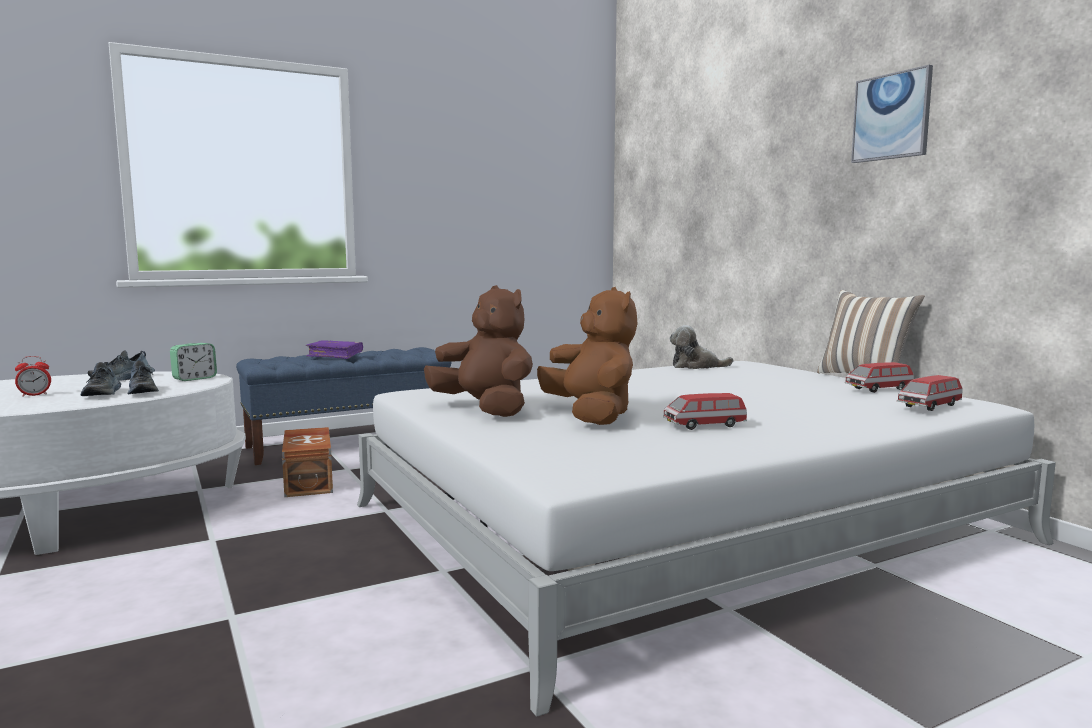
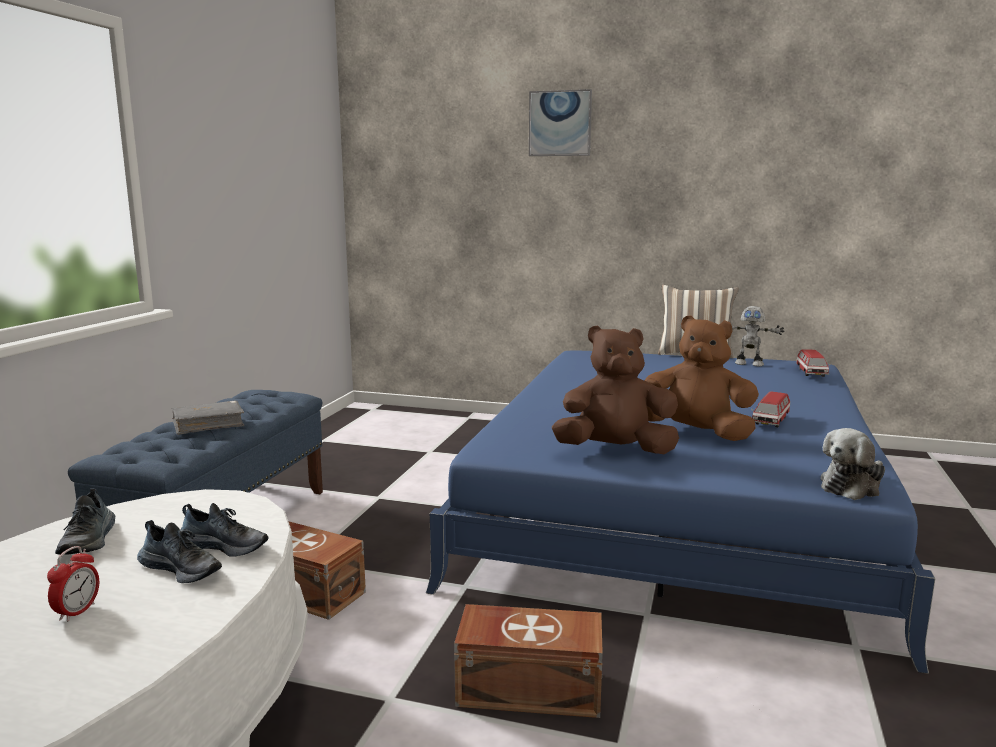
camera: 45 degrees left, 5 degrees up
(194, 378) = (201, 506): alarm clock -> none
(273, 568) = (527, 687): none -> brown storage box
(335, 355) = (208, 425): purple book -> grey book
(680, 523) = (676, 504): white bed -> blue bed
(696, 366) = (572, 364): plush toy -> plush toy (852, 486)
(878, 389) = (749, 364): toy car -> toy robot
(891, 116) = (701, 146): picture -> picture (560, 123)

